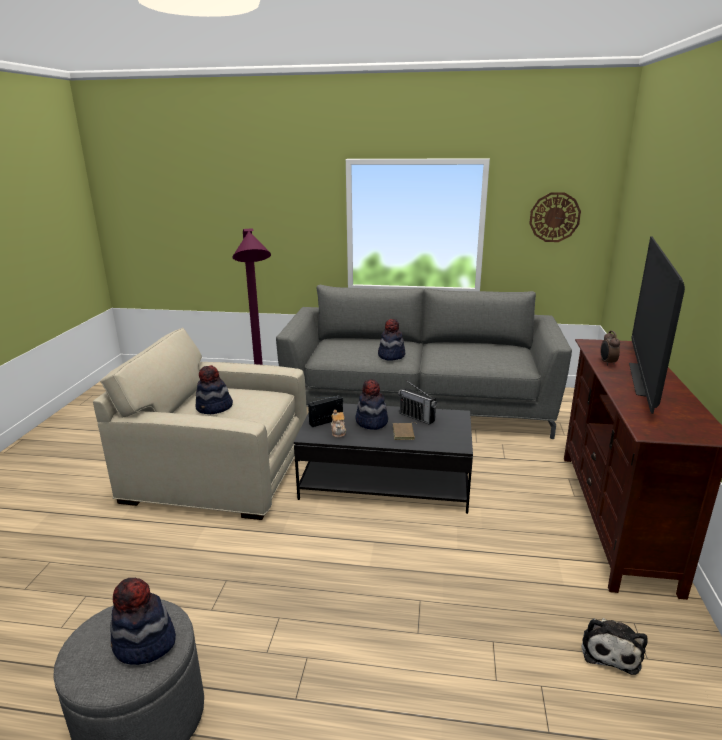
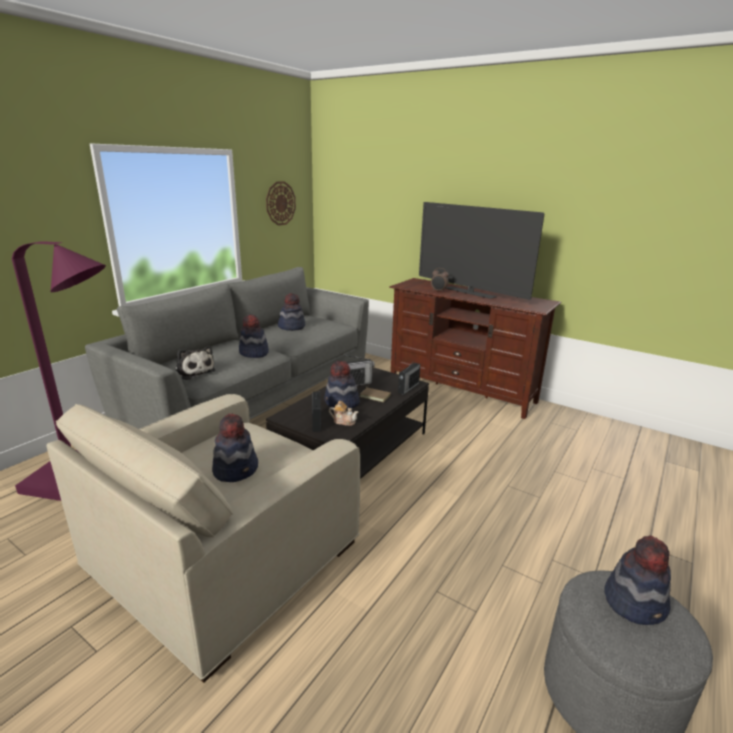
camera: 65 degrees left, 0 degrees up
(443, 445) = (408, 388): none -> radio
(472, 350) = (291, 327): none -> hat
(610, 649) = (569, 437): plush toy -> plush toy (193, 371)

